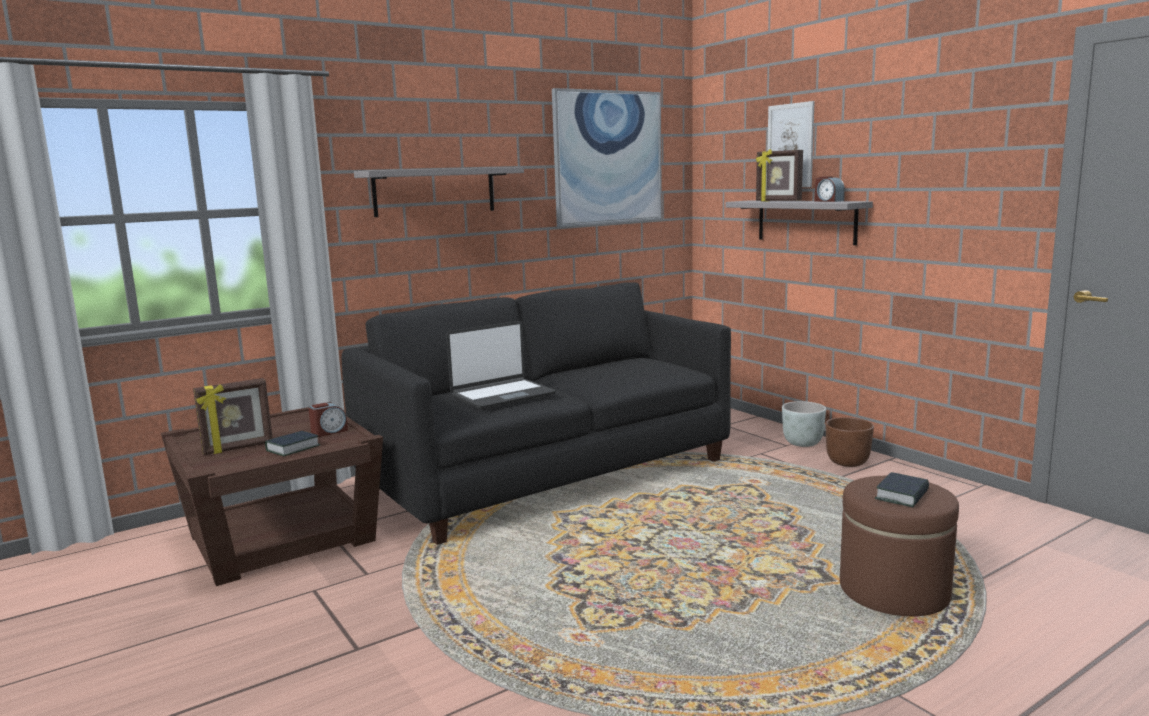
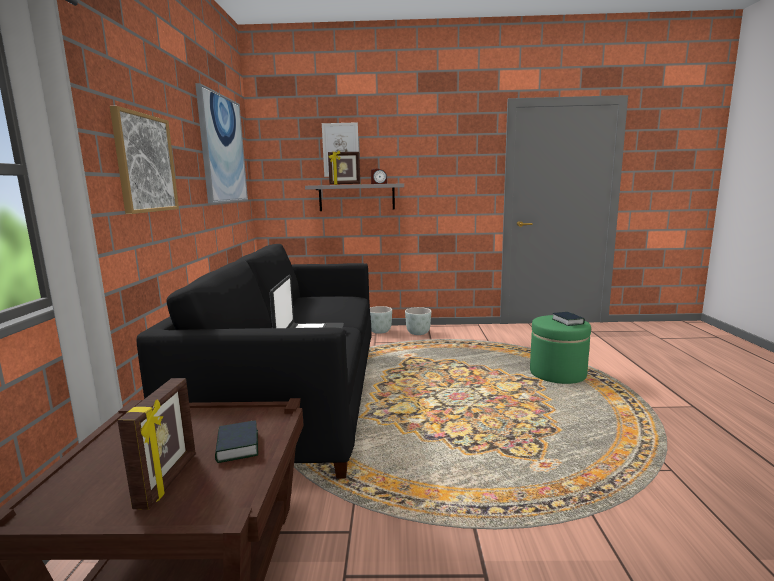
camera: 55 degrees left, 0 degrees up
(329, 432) = (222, 419): alarm clock -> none
(434, 191) = (145, 163): grey shelf -> picture
(847, 462) = (418, 333): brown planter -> grey planter
(894, 590) = (557, 373): brown ottoman -> green ottoman

